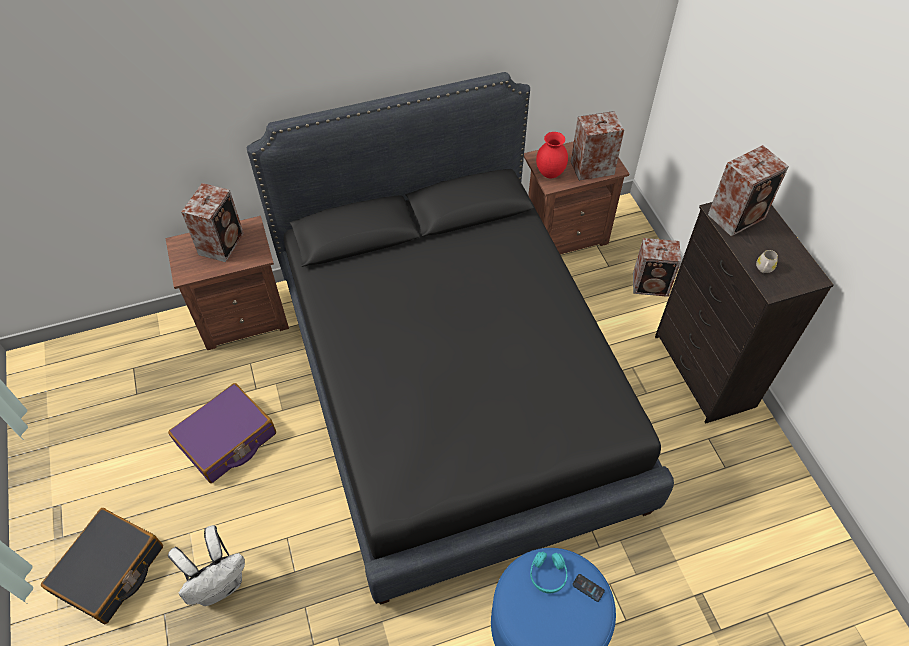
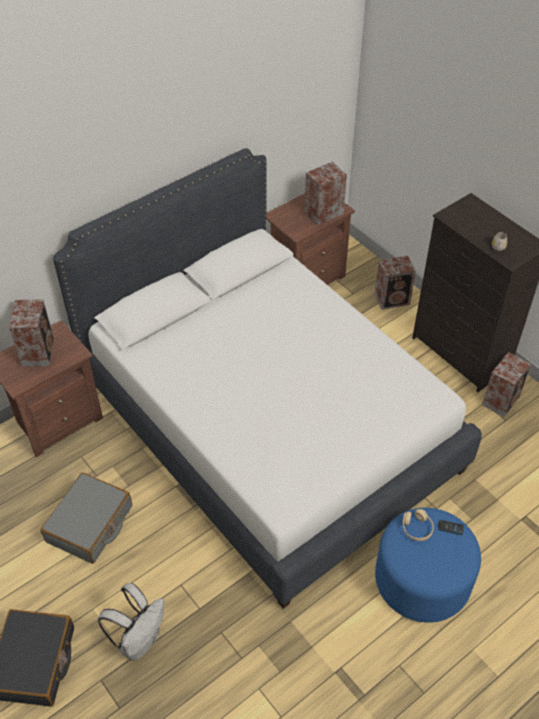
camera: 20 degrees left, 5 degrees down
(227, 439) = (90, 524): purple suitcase -> grey suitcase
(454, 389) = (269, 425): black bed -> white bed
(548, 575) = (417, 528): turquoise headphones -> beige headphones
(550, 173) = (292, 225): red vase -> none
(738, 216) = (464, 215): speaker -> speaker (502, 400)

